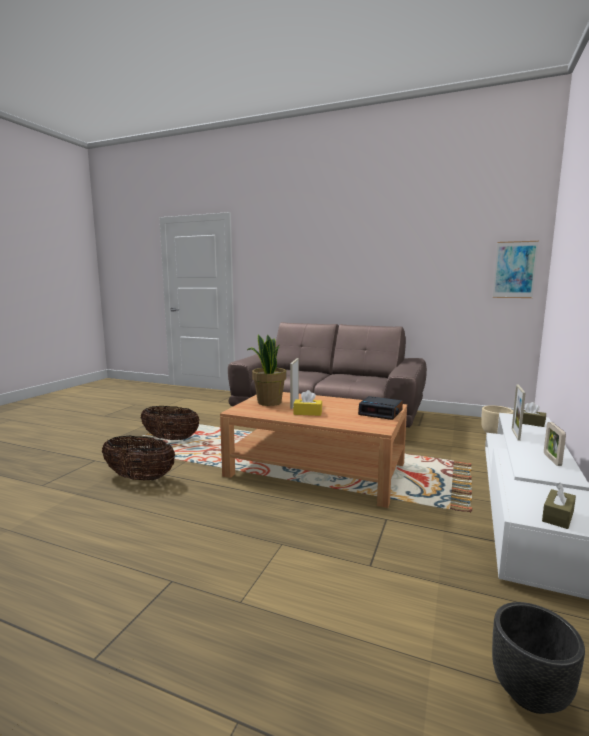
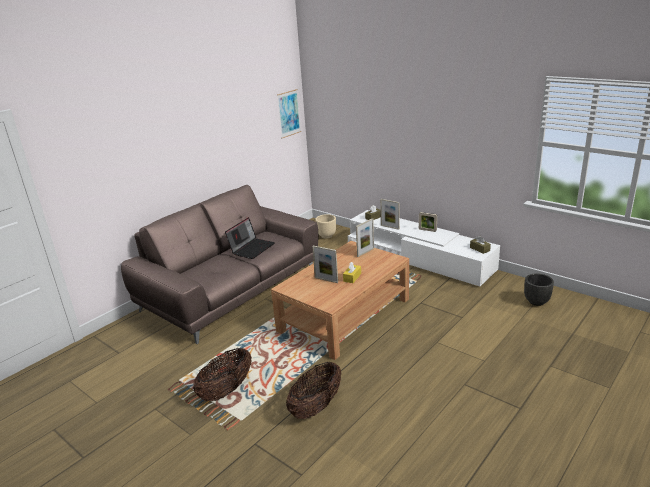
camera: 70 degrees left, 15 degrees up
(269, 402) = (314, 290): potted plant -> none
(343, 377) = (252, 248): none -> laptop
(381, 413) = (365, 252): alarm clock -> picture frame

